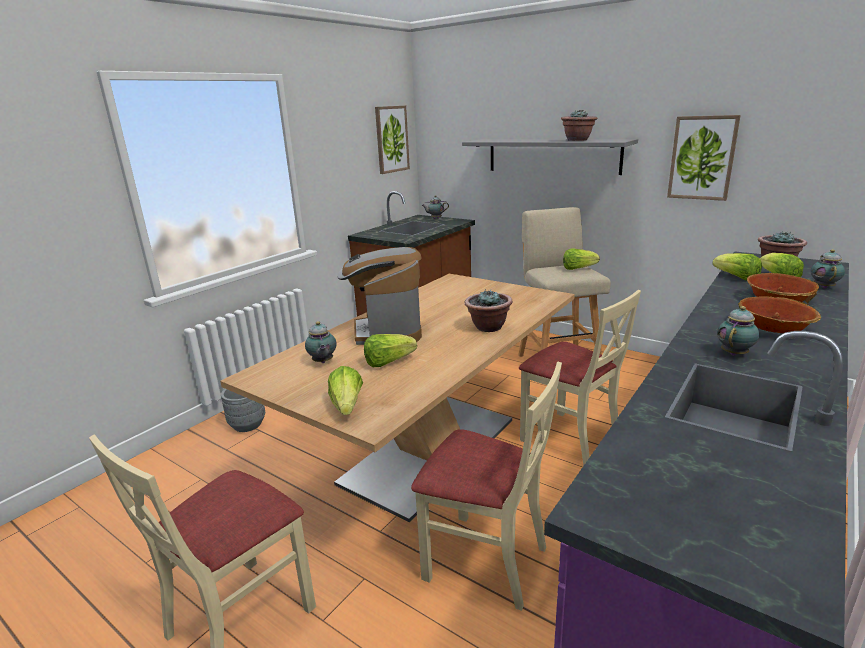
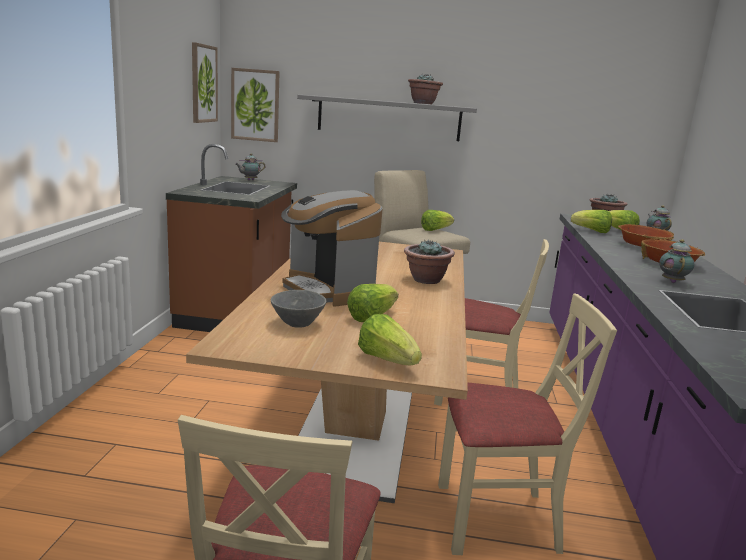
camera: 30 degrees left, 5 degrees down
(247, 425) = (91, 440): grey planter -> none
(322, 362) = (296, 323): teapot -> grey bowl
(702, 158) = (532, 129): picture -> picture (255, 105)

